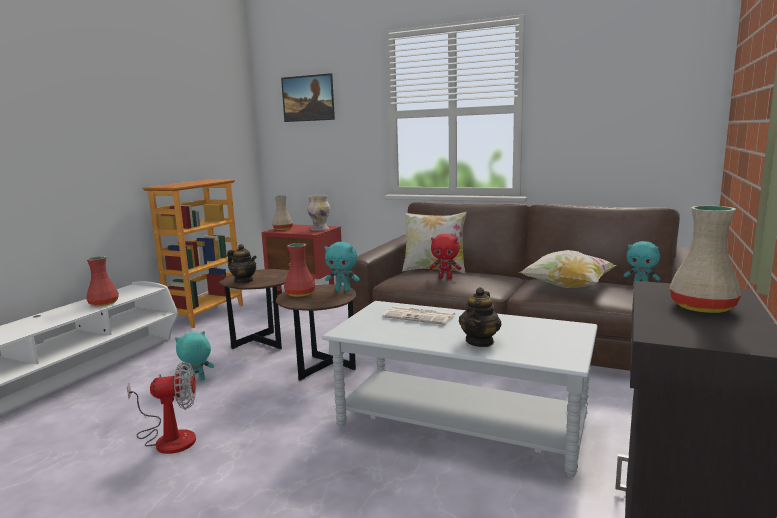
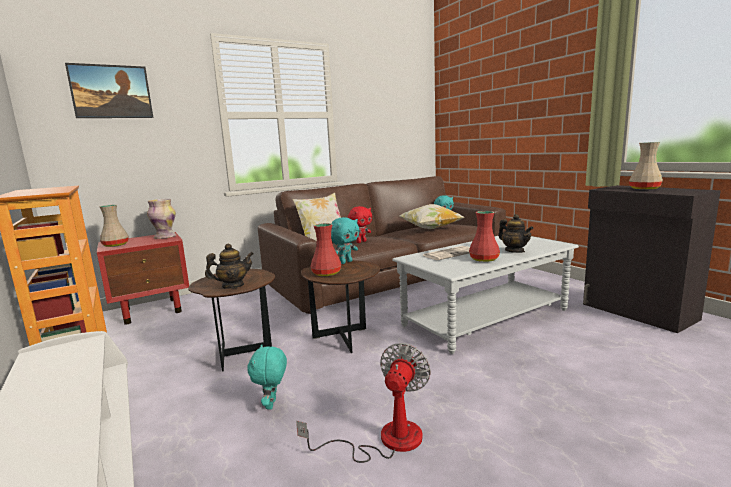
camera: 55 degrees left, 0 degrees up
(103, 304) = (73, 378): red vase -> red vase (484, 259)

